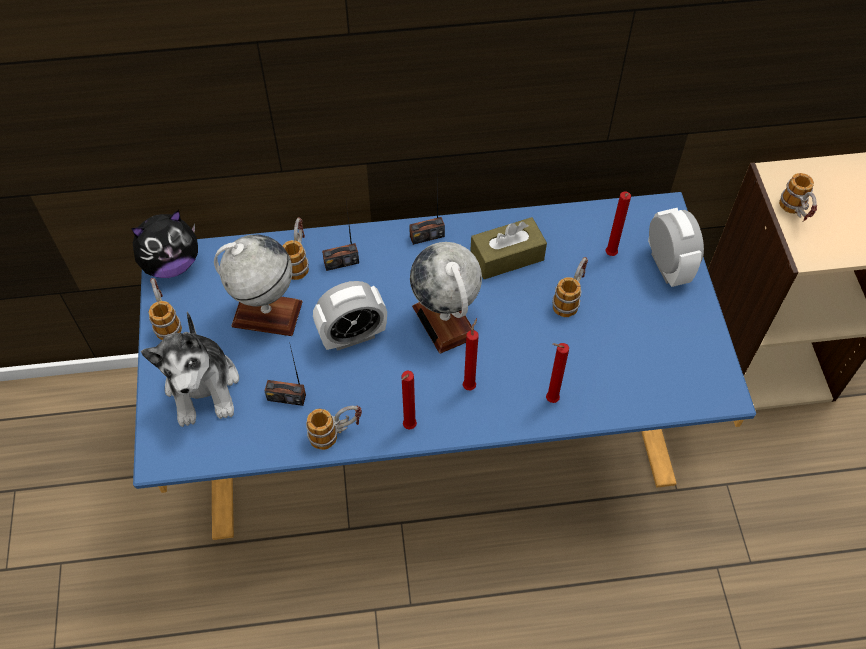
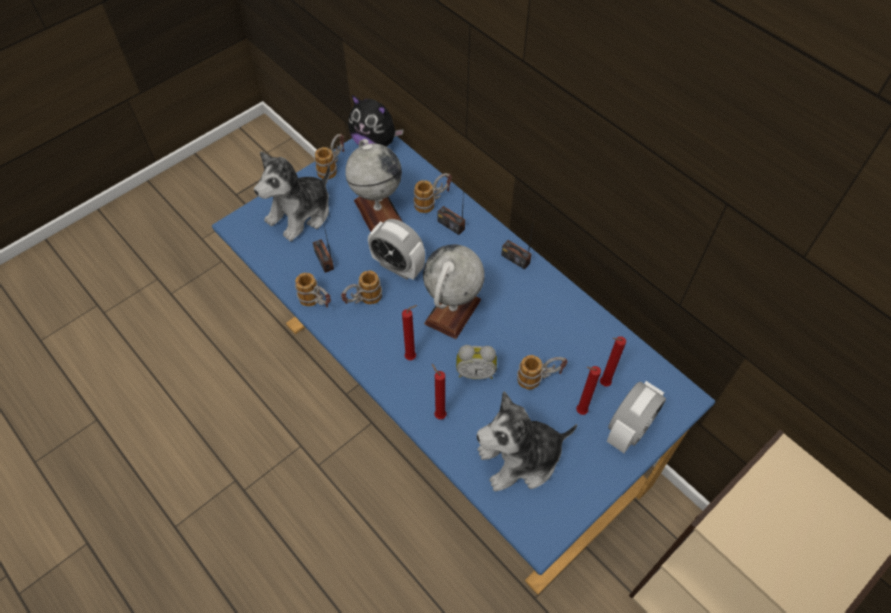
camera: 55 degrees right, 0 degrees up
(408, 427) = (351, 340): red candle -> red candle (579, 411)
(507, 257) = (541, 317): brown tissue box -> none
(526, 343) = (475, 372): none -> alarm clock
(640, 362) = (520, 459): none -> plush toy
(795, 213) = (757, 493): mug -> mug (362, 301)

